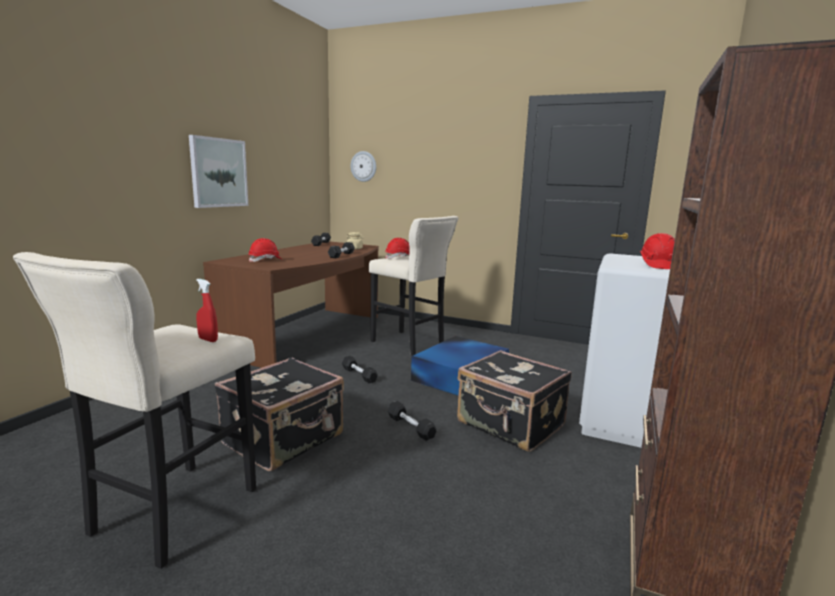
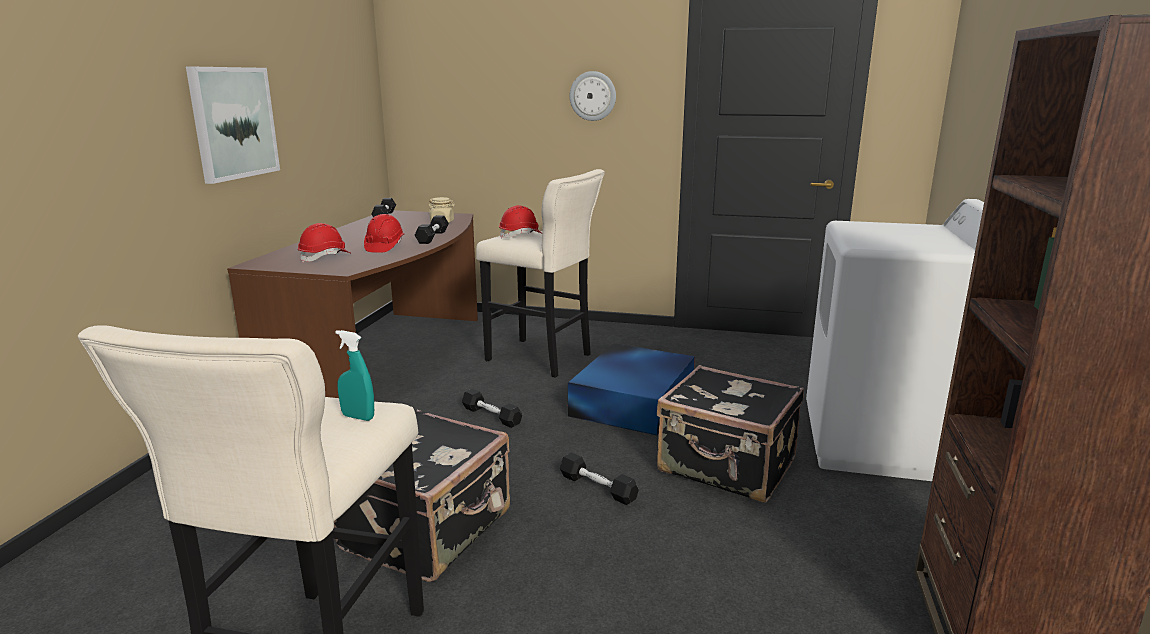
camera: 10 degrees left, 5 degrees up
(208, 340) = (358, 417): red spray bottle -> turquoise spray bottle
(363, 166) = (438, 92): wall clock -> wall clock (593, 96)
(658, 265) = (911, 240): red hard hat -> red hard hat (384, 247)

